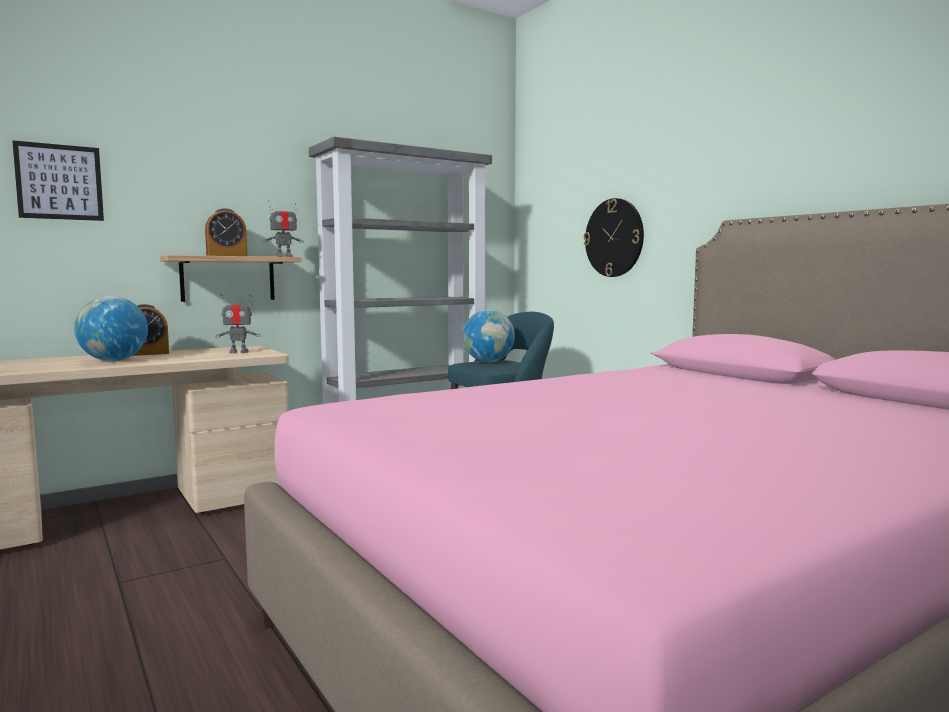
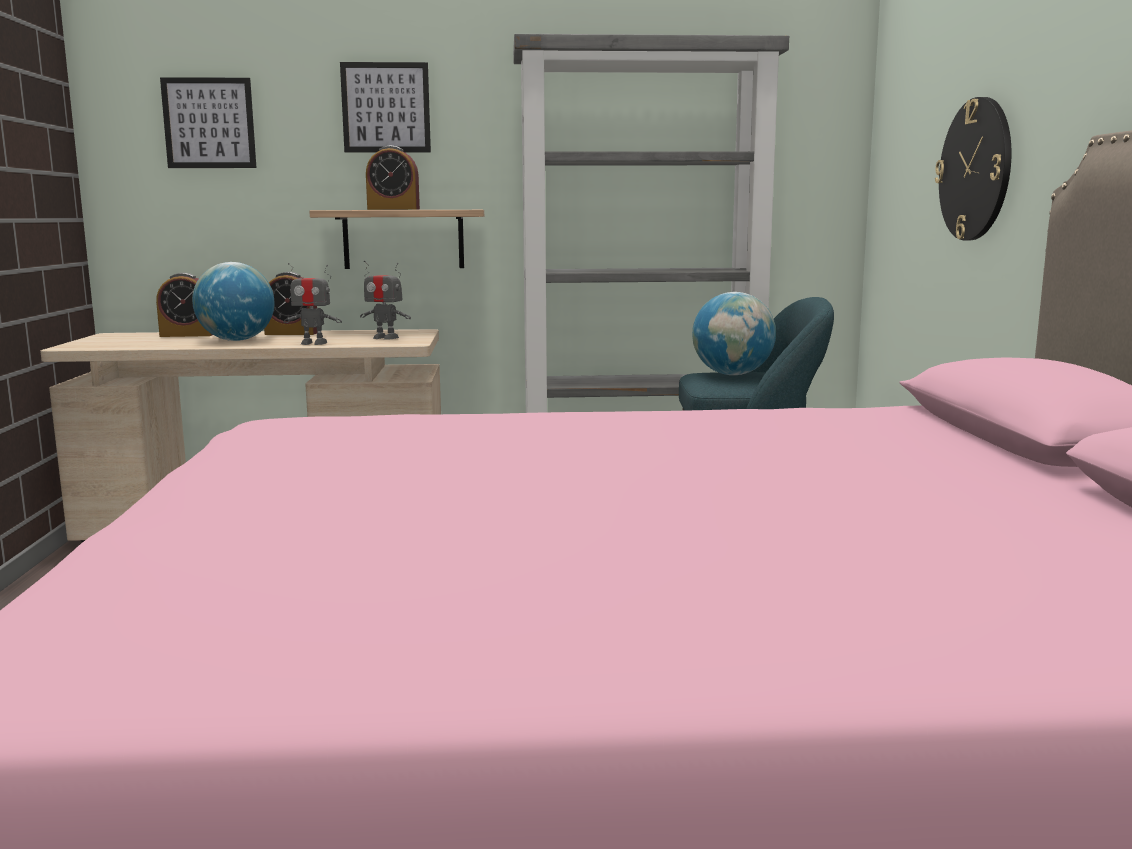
camera: 30 degrees right, 5 degrees up
(50, 360) = (187, 335): none -> alarm clock
(214, 180) = (386, 107): none -> picture
(284, 256) = (465, 209): toy robot -> toy robot (313, 343)

